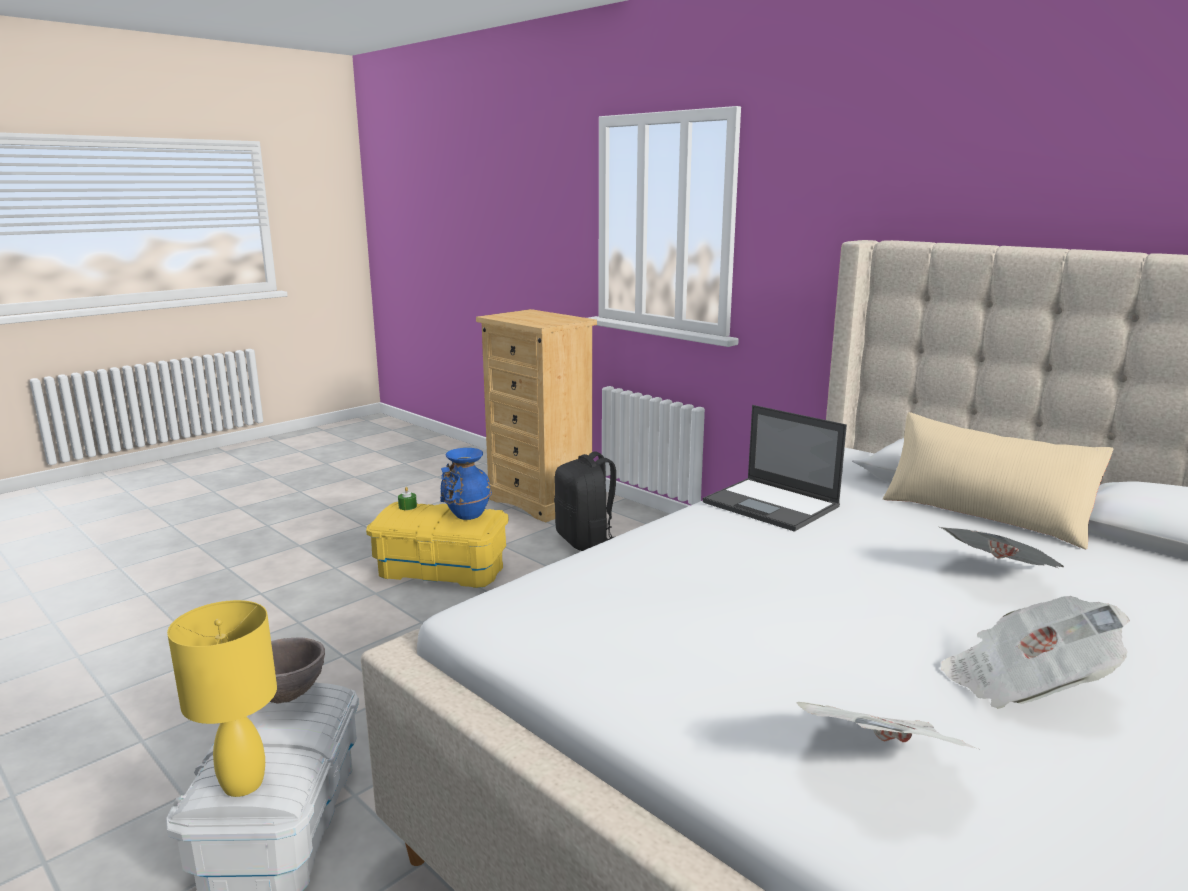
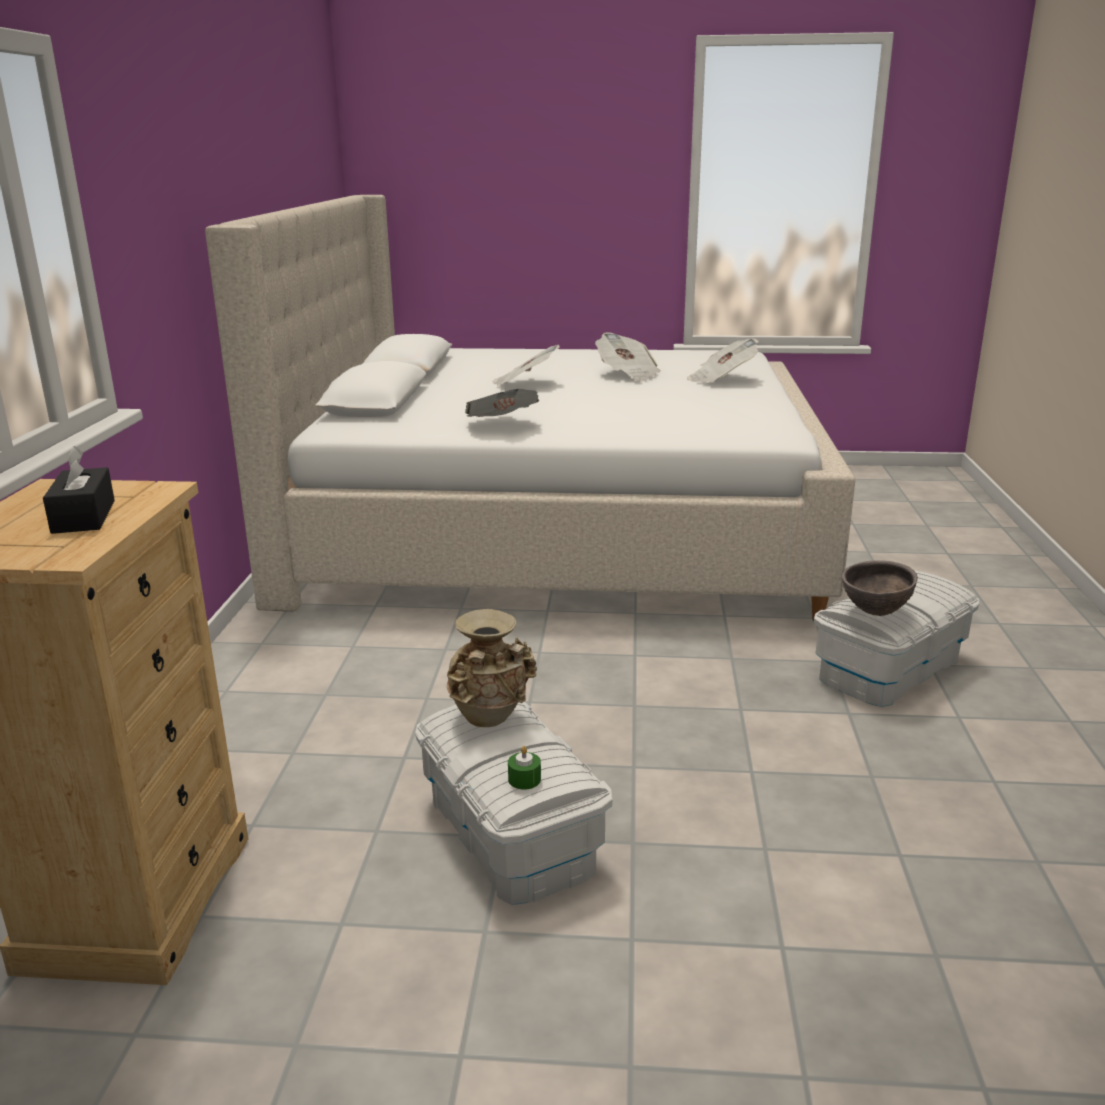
camera: 130 degrees left, 5 degrees up
(242, 783) = (928, 581): yellow table lamp -> none
(442, 569) = (509, 833): yellow storage box -> white storage box
(465, 515) = (490, 718): blue vase -> beige vase
(530, 319) = (84, 517): none -> black tissue box
(586, 541) = (292, 770): black backpack -> none
(772, 505) = (502, 425): laptop -> newspaper
(984, 516) = (429, 393): beige pillow -> none

